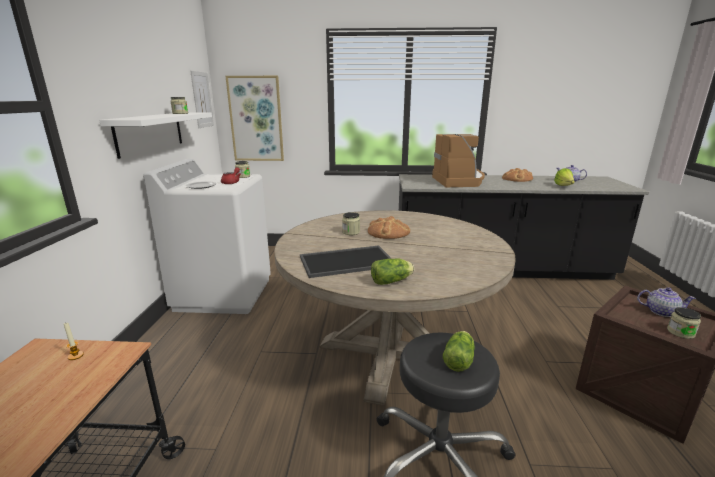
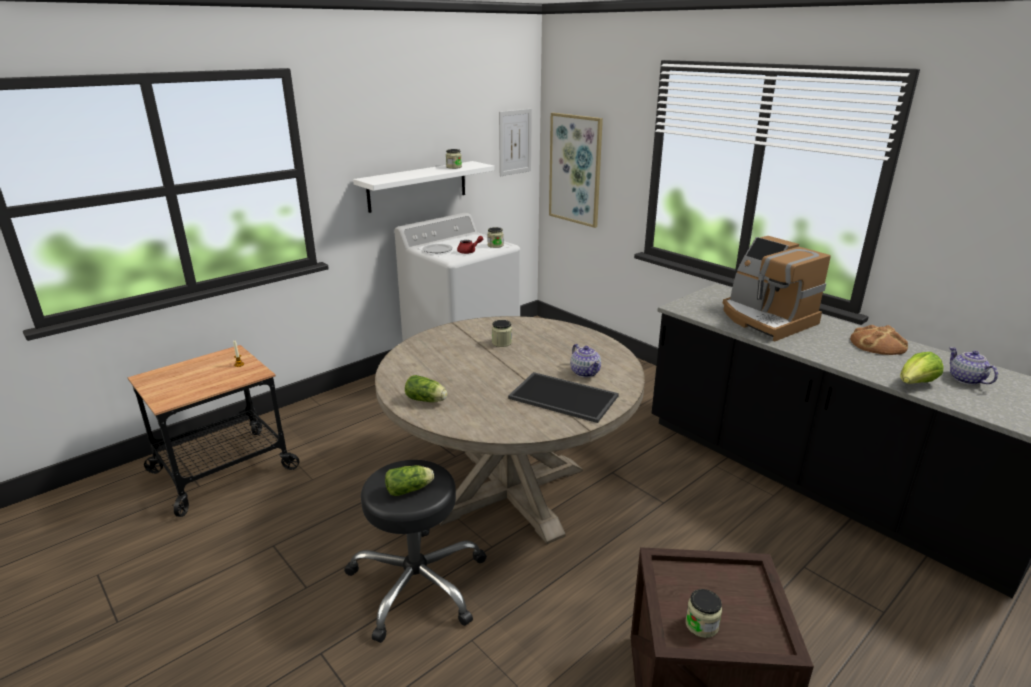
camera: 45 degrees right, 5 degrees up
(347, 261) = (437, 368): tray -> tray (565, 397)
(388, 232) = (532, 356): bread -> none
(459, 181) = (766, 319): coffee machine -> coffee machine turned 105 degrees clockwise
(660, 311) = (742, 600): teapot -> teapot (585, 372)

